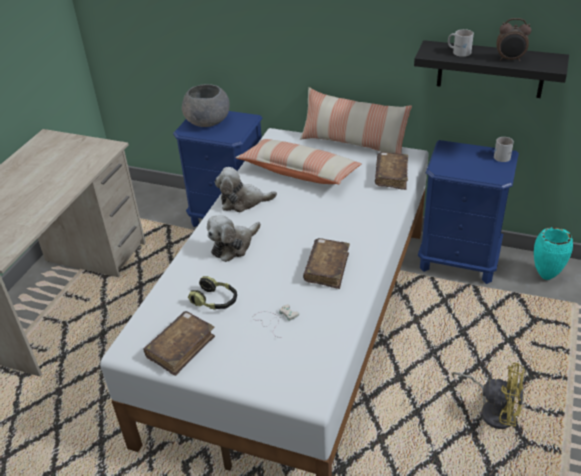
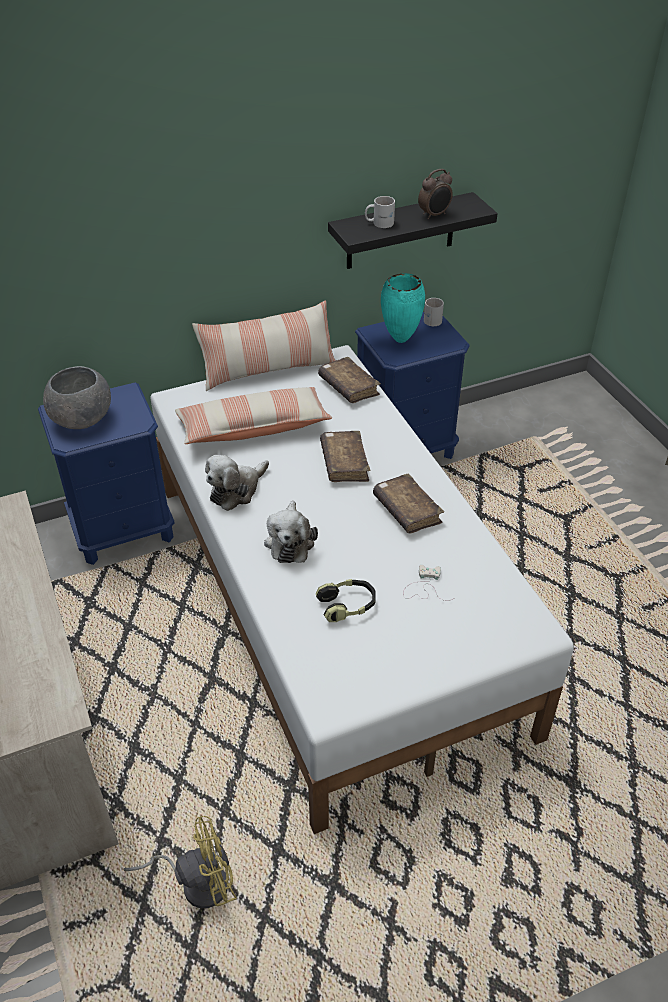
camera: 45 degrees left, 5 degrees up
(181, 348) = (376, 670): brown book -> brown book (344, 463)
(493, 410) = (570, 567): yellow fan -> yellow fan (197, 882)
(545, 276) = (488, 425): turquoise vase -> turquoise vase (399, 339)

